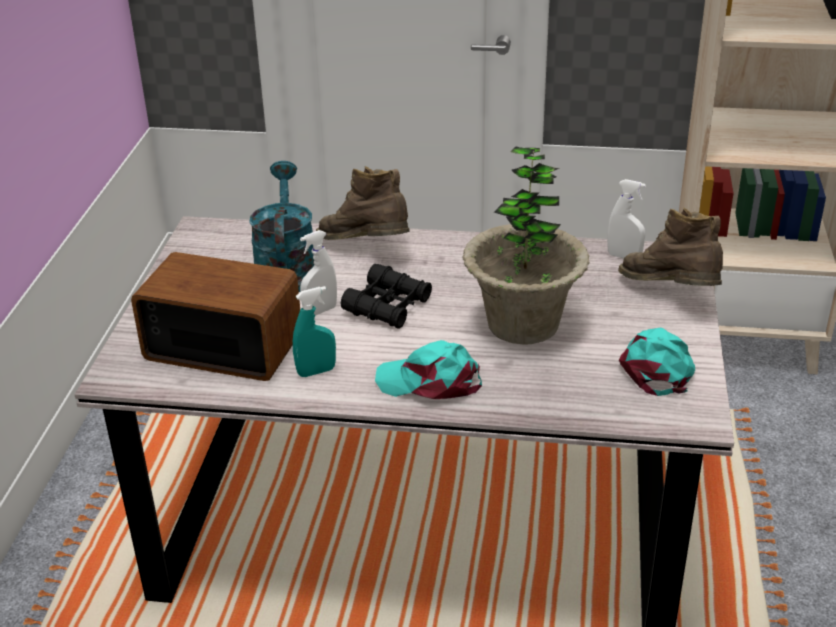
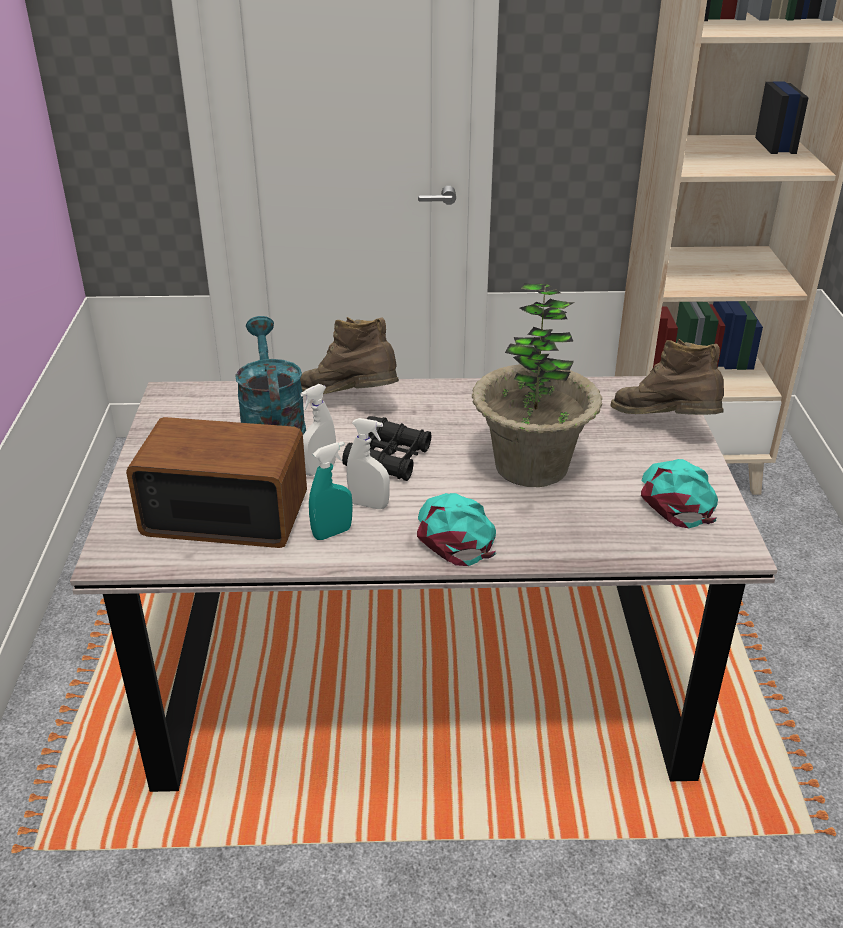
camera: 10 degrees left, 0 degrees up
(430, 381) = (455, 533): turquoise cap -> turquoise cap turned 75 degrees clockwise
(624, 257) = (609, 393): white spray bottle -> white spray bottle (369, 504)

